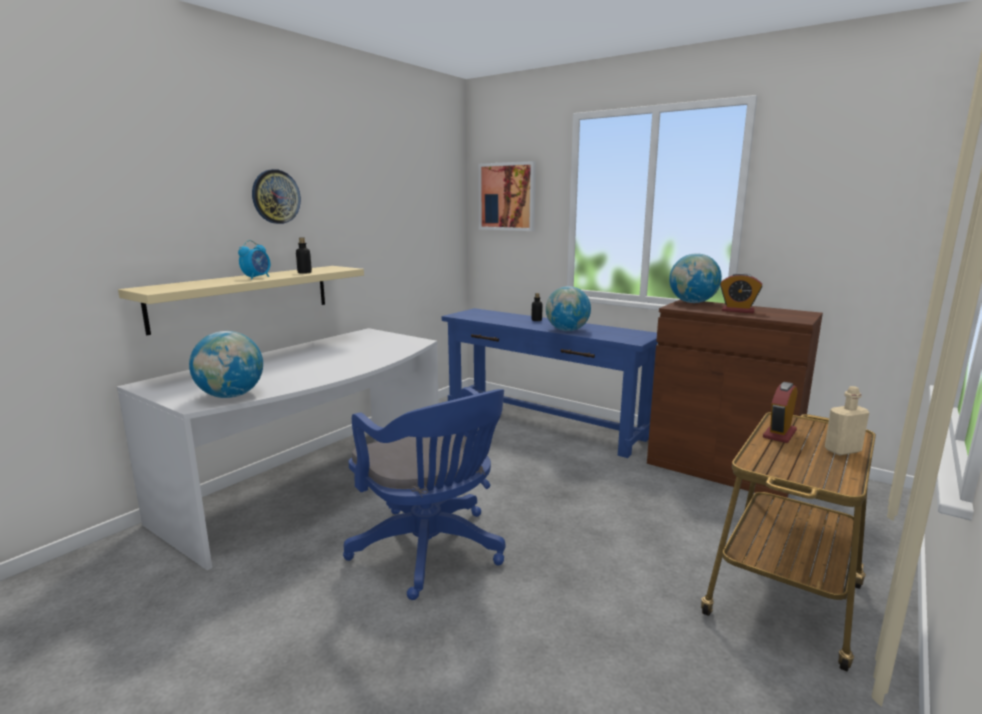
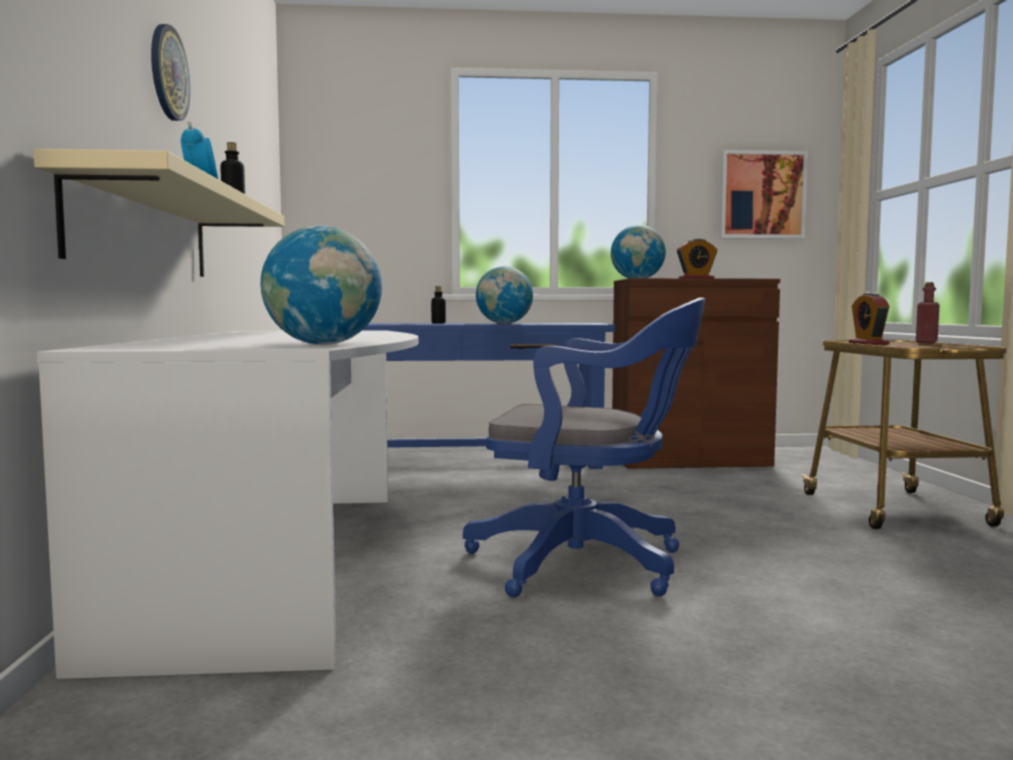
camera: 40 degrees left, 10 degrees down
(507, 196) = (353, 167): picture -> picture (762, 195)
(842, 450) = (926, 342): beige bottle -> red bottle

